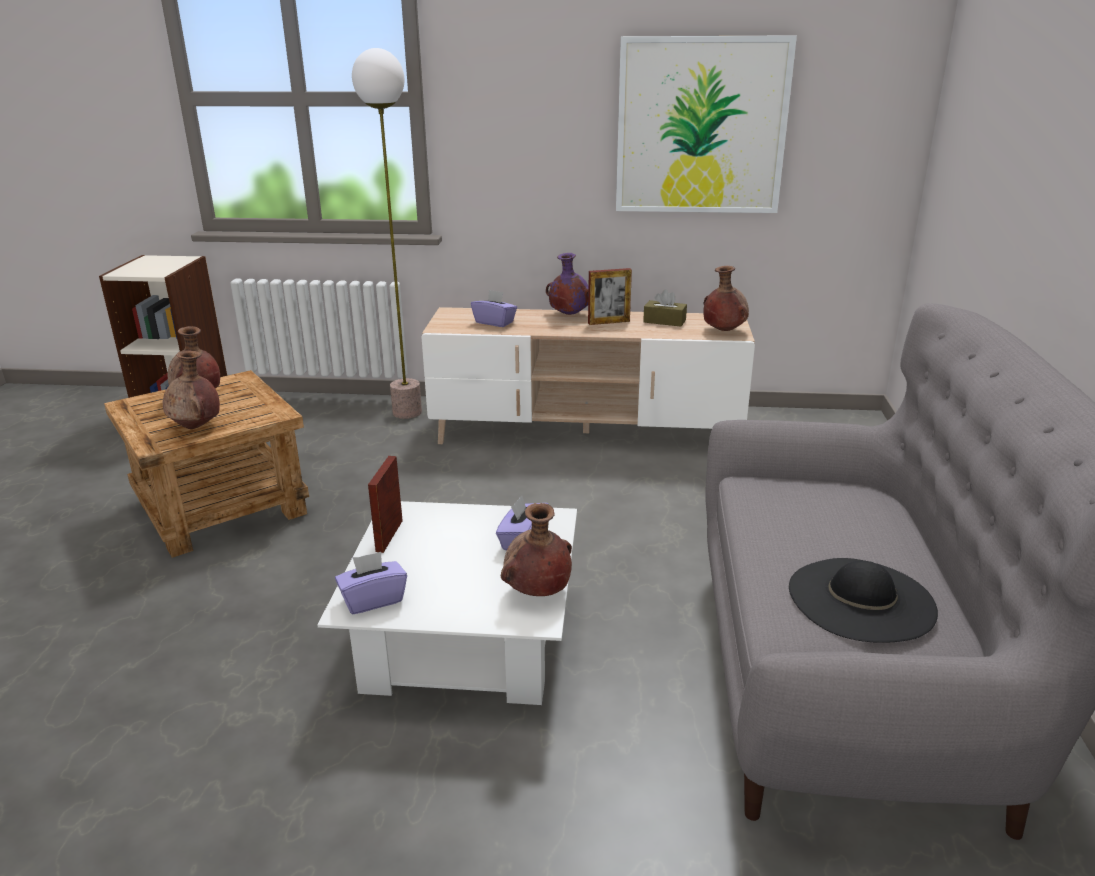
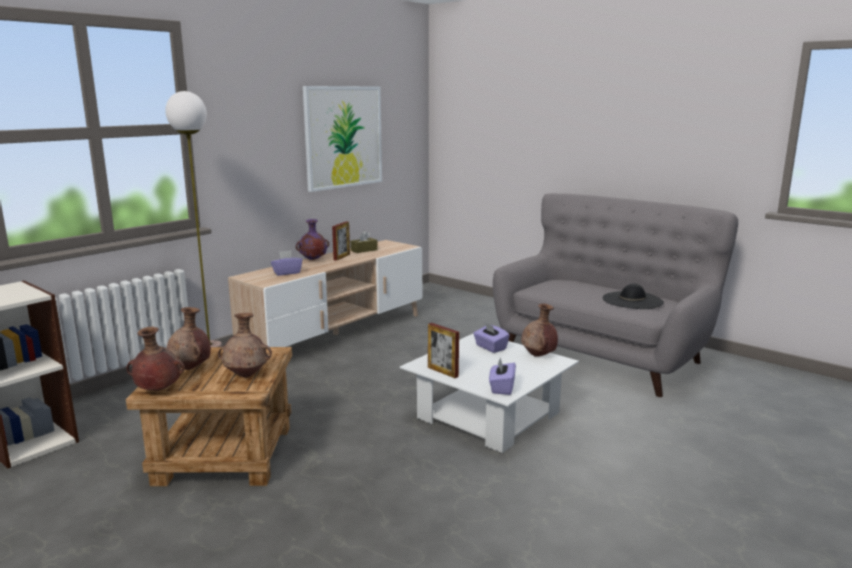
camera: 55 degrees left, 10 degrees down
(723, 331) = (398, 246): brown vase -> brown vase (157, 390)

